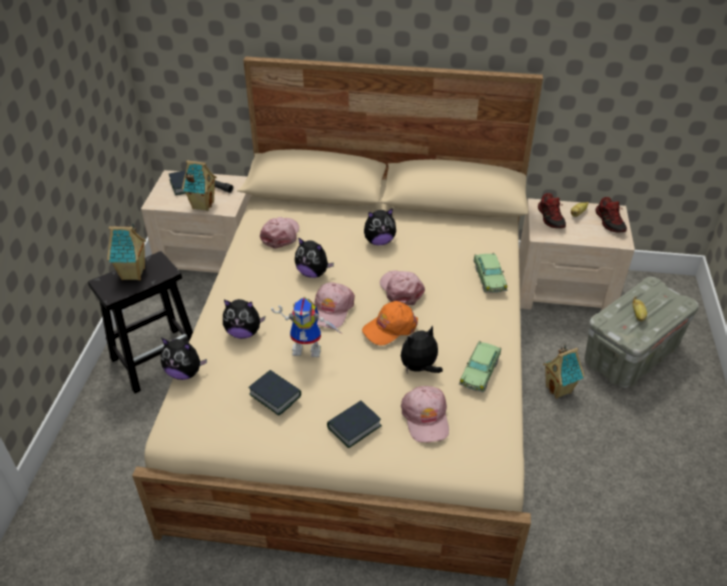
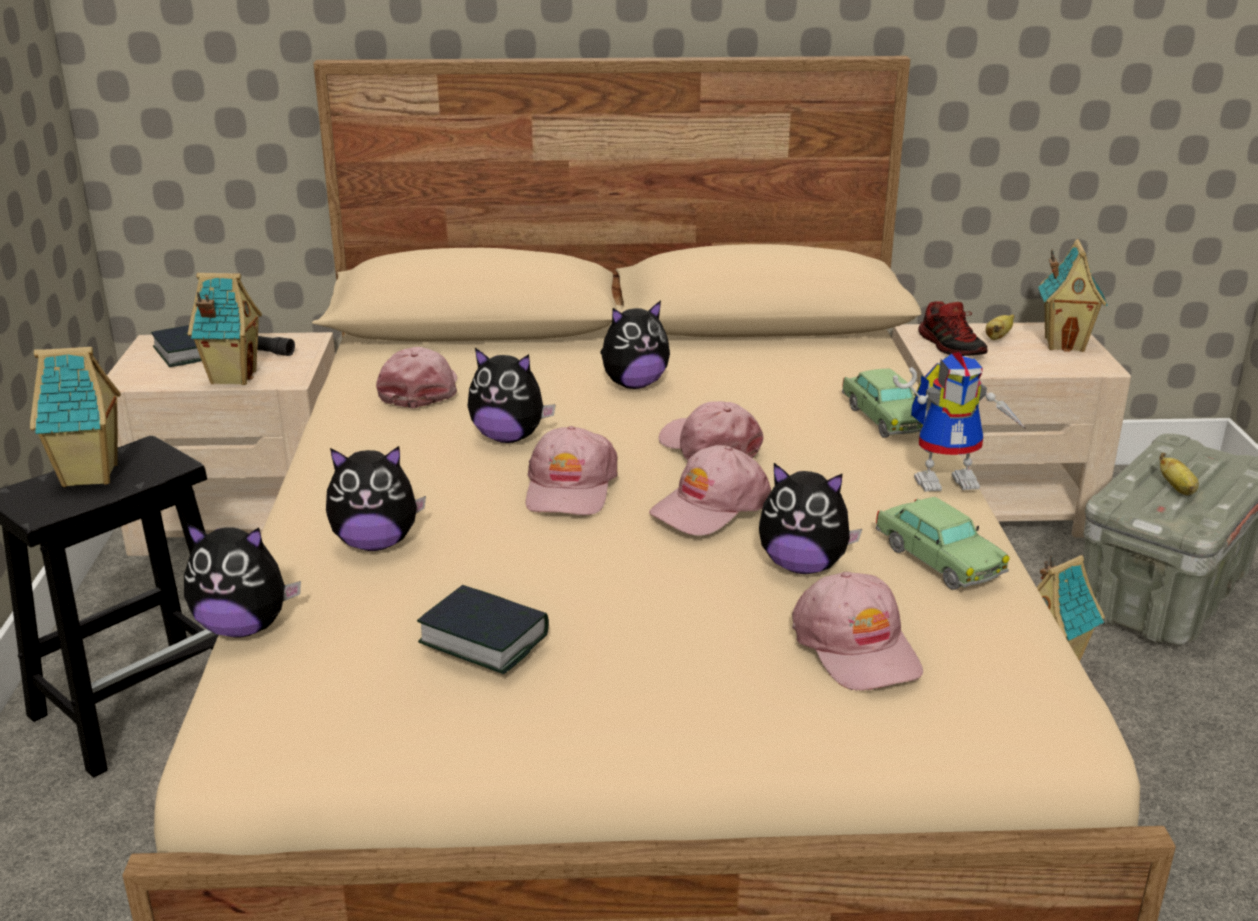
camera: 10 degrees left, 15 degrees down
(309, 348) = (541, 550): toy robot -> toy robot (948, 479)
(354, 427) = (693, 682): book -> none
(390, 328) = (710, 506): orange cap -> pink cap
(419, 368) = (803, 566): plush toy -> plush toy turned 120 degrees counterclockwise
(479, 372) = (938, 560): toy car -> toy car turned 45 degrees counterclockwise
(610, 222) = (1064, 344): shoe -> toy house

